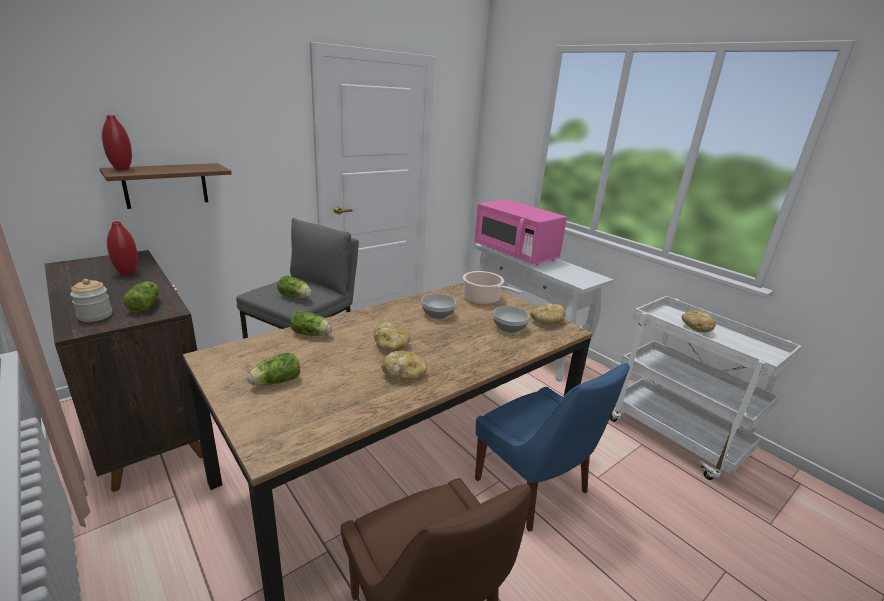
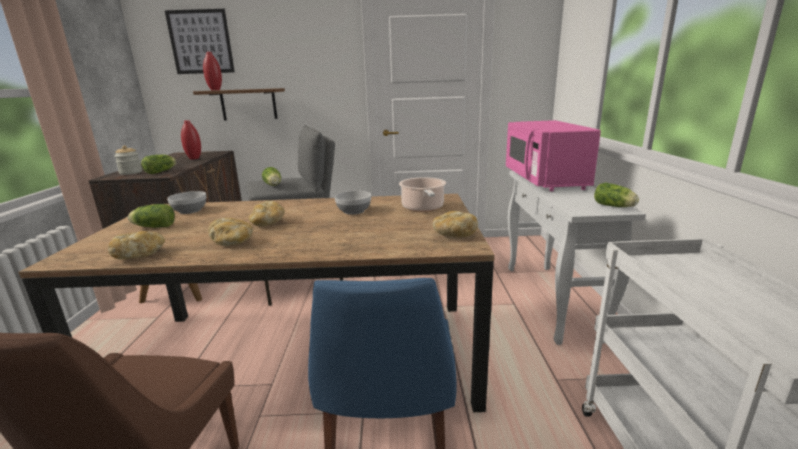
camera: 40 degrees right, 5 degrees down
(85, 97) = (200, 42): none -> picture
(312, 334) = (236, 207): lettuce -> lettuce (615, 206)
(509, 328) = (399, 232): bowl -> bowl (190, 211)
(695, 328) = (709, 289): bread -> bread (139, 255)

